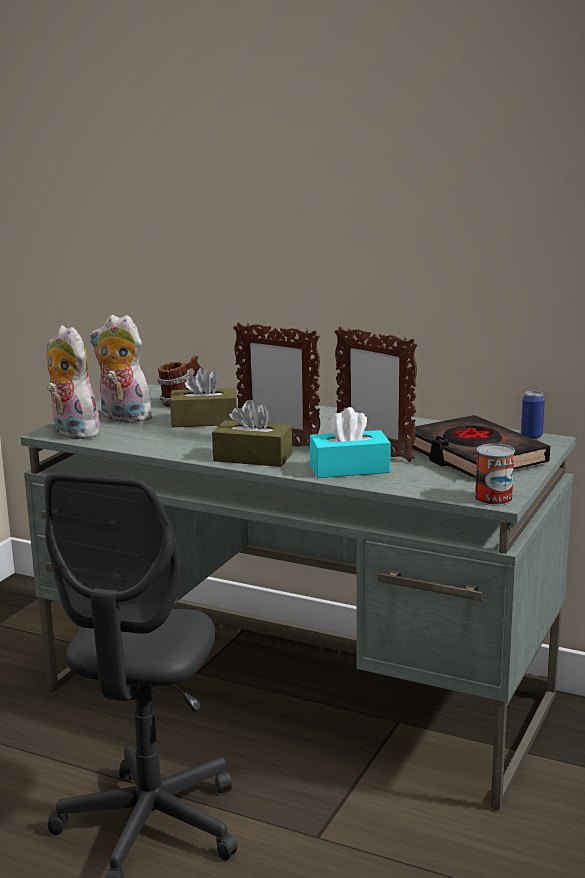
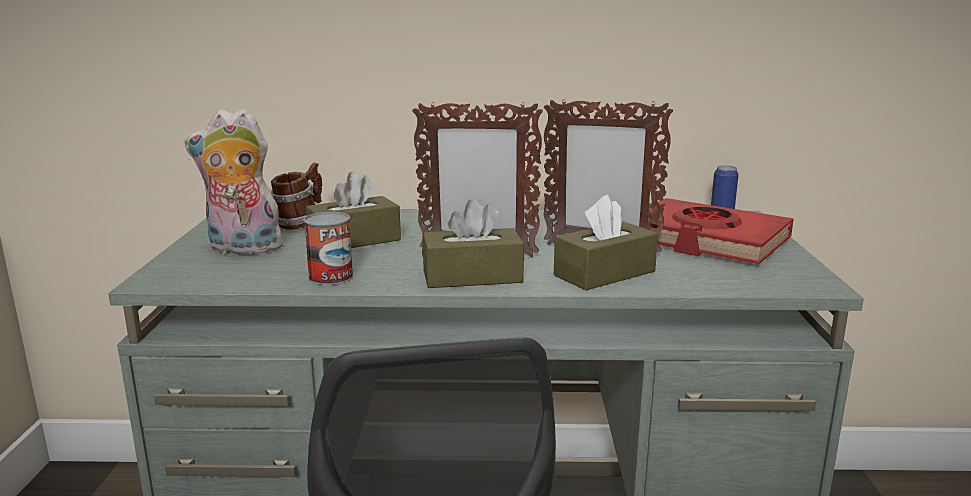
camera: 25 degrees left, 0 degrees up
(72, 432) = (186, 277): plush toy -> none
(349, 469) = (604, 273): turquoise tissue box -> brown tissue box
(474, 456) = (706, 240): black book -> red book
(493, 498) = (811, 284): can -> can (331, 277)

